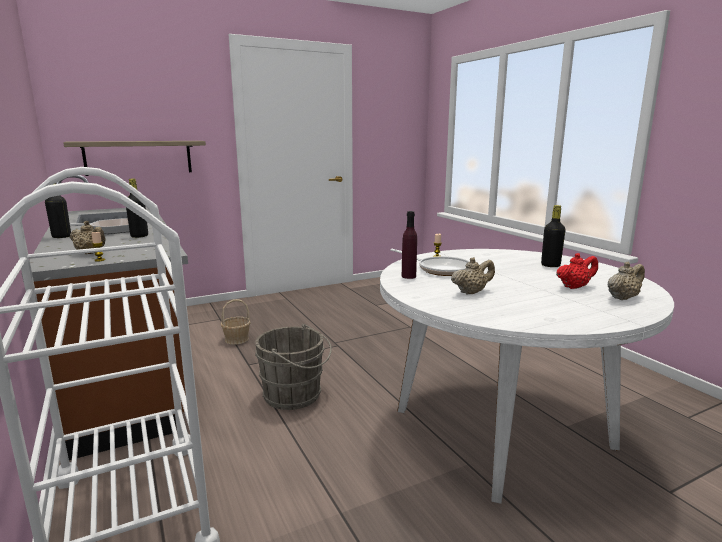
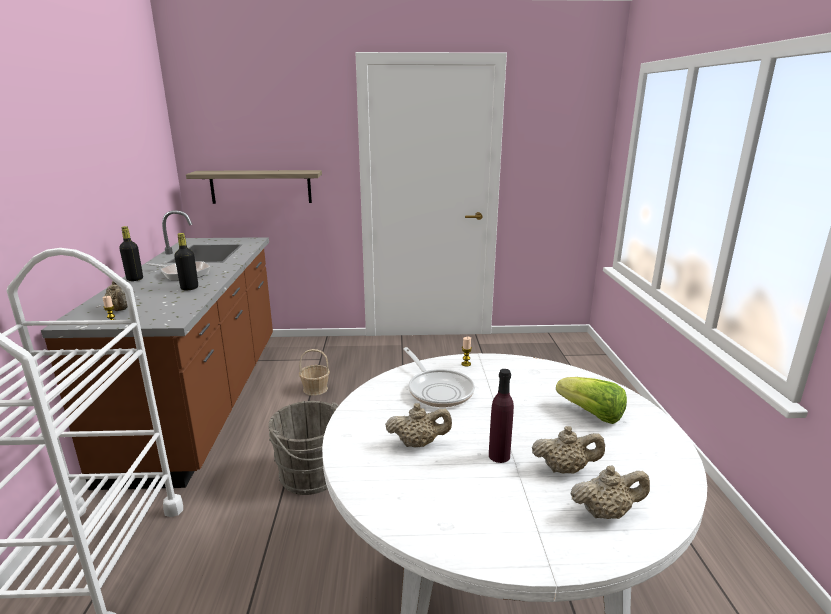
camera: 25 degrees right, 5 degrees up
(408, 276) = (386, 395): purple bottle -> purple bottle (499, 456)
(550, 265) = (591, 414): black bottle -> lettuce
(574, 287) = (565, 469): red teapot -> beige teapot

